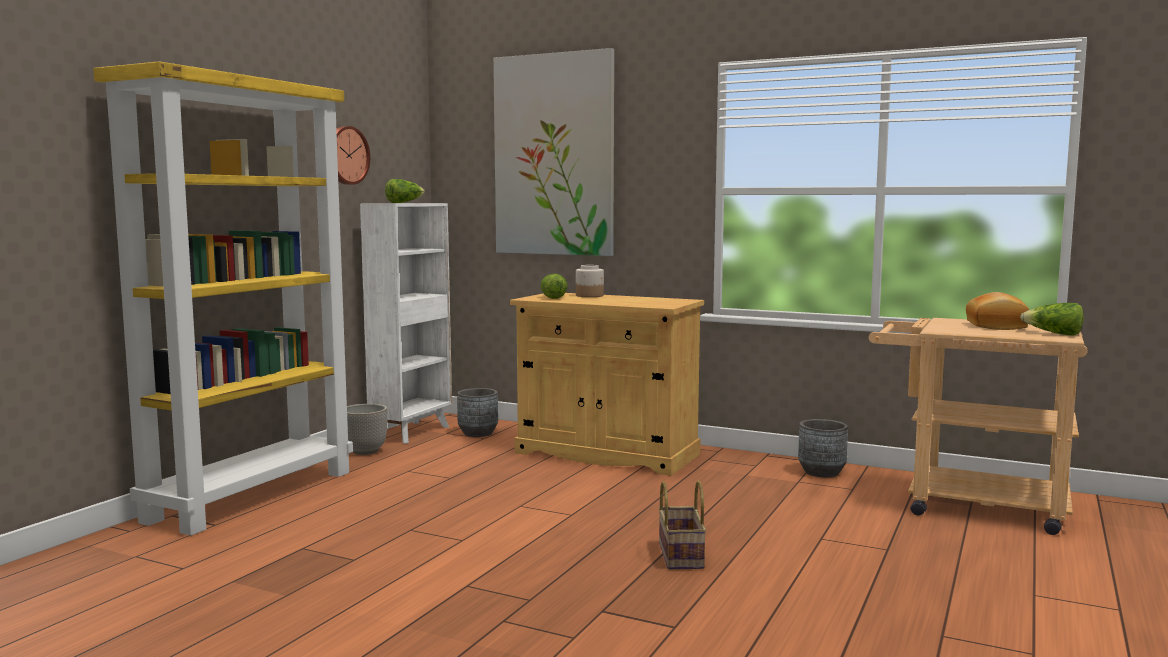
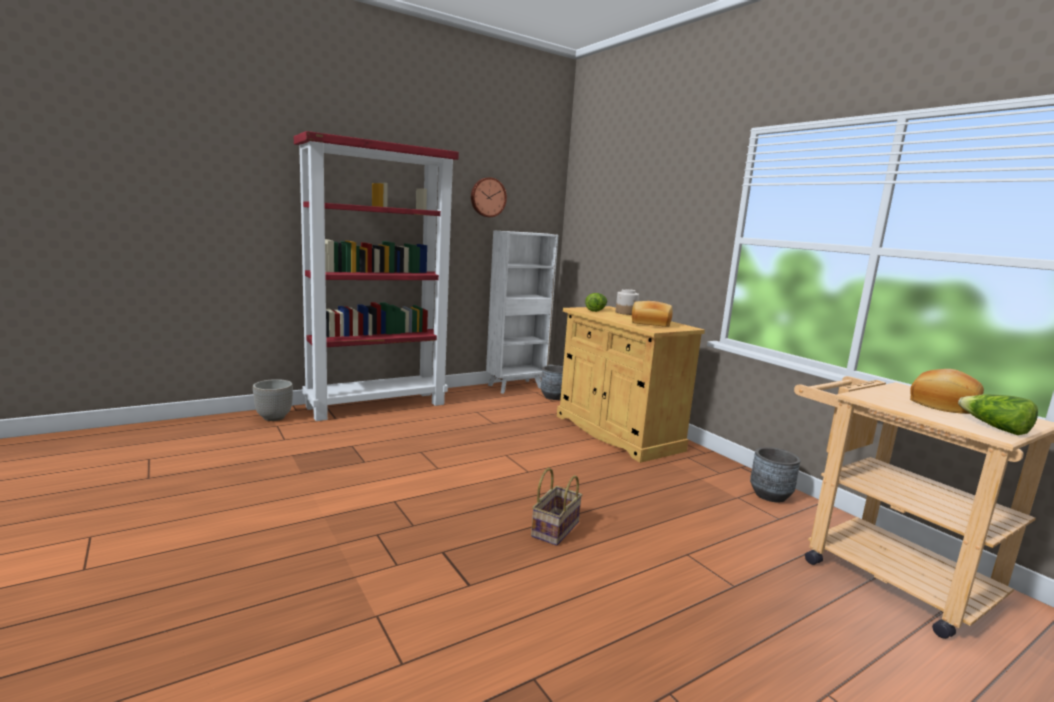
camera: 30 degrees right, 5 degrees up
(252, 495) = (377, 405): yellow bookcase -> red bookcase
(365, 451) = (472, 393): planter -> planter (274, 417)
(404, 203) = (521, 232): lettuce -> none
(554, 155) = (631, 203): picture -> none
(645, 302) = (650, 324): none -> bread

